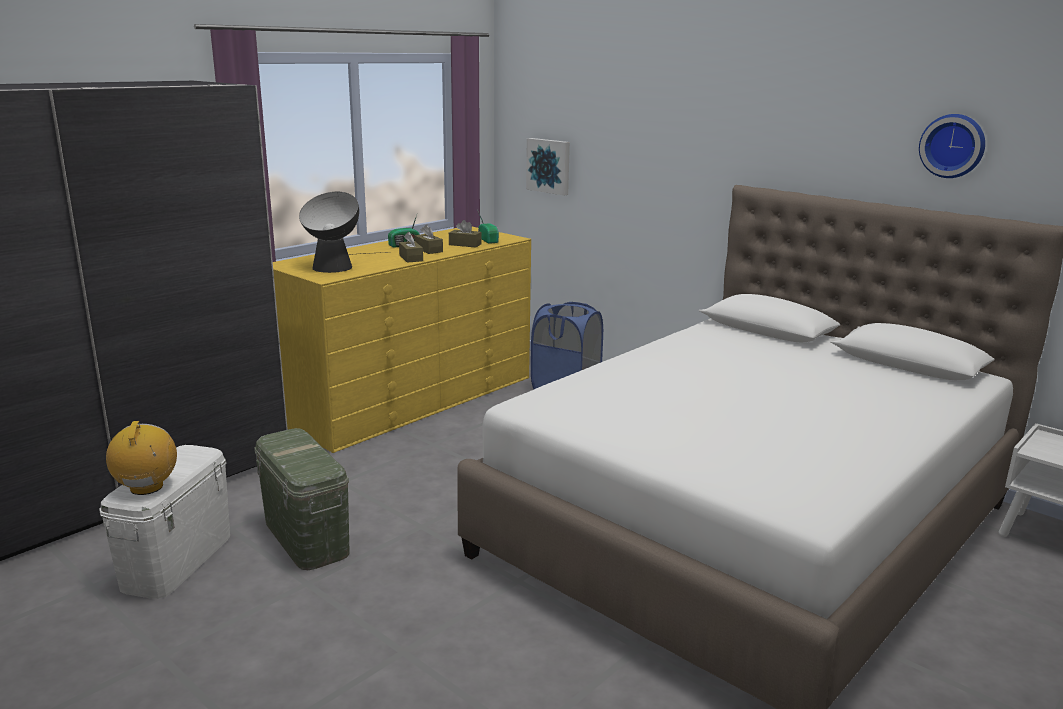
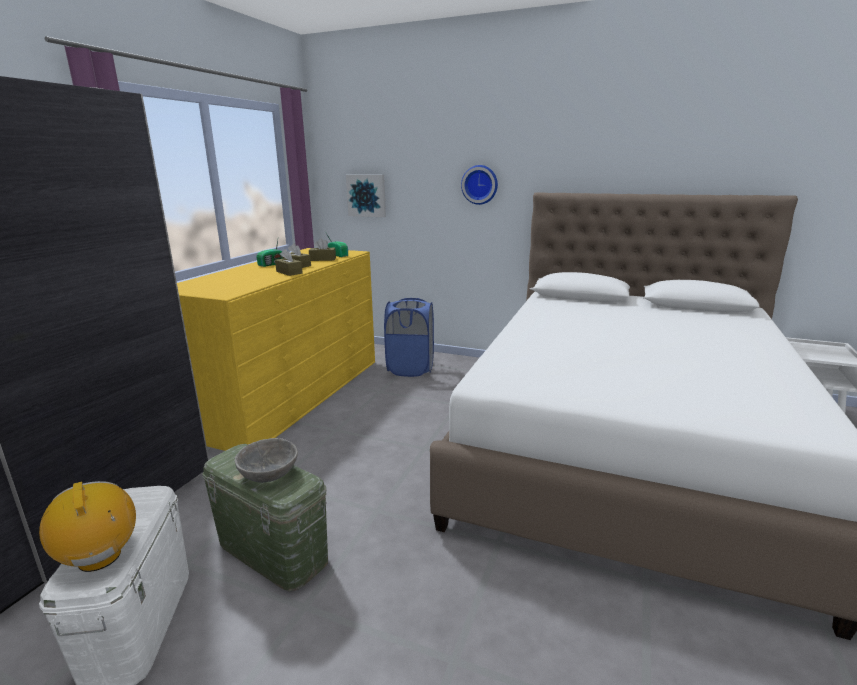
camera: 20 degrees left, 0 degrees up
(304, 456) = (269, 473): none -> grey bowl
(335, 266) = (225, 284): table lamp -> none
(953, 146) = (704, 147): wall clock -> wall clock (480, 184)

